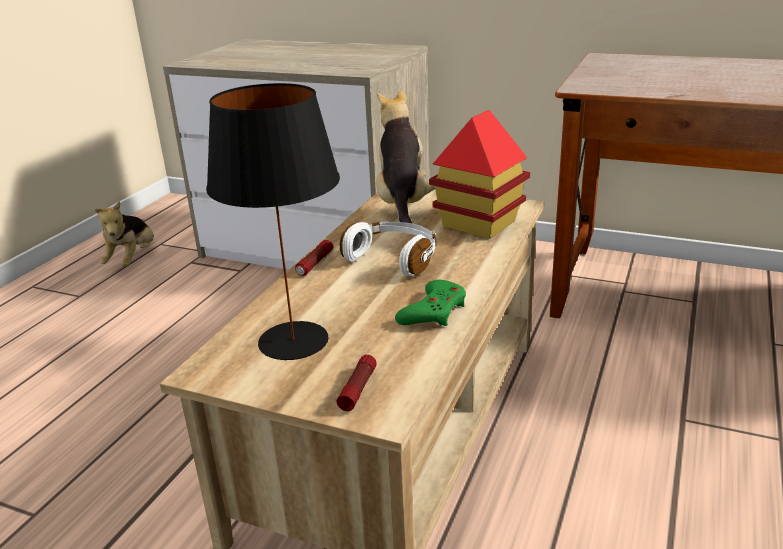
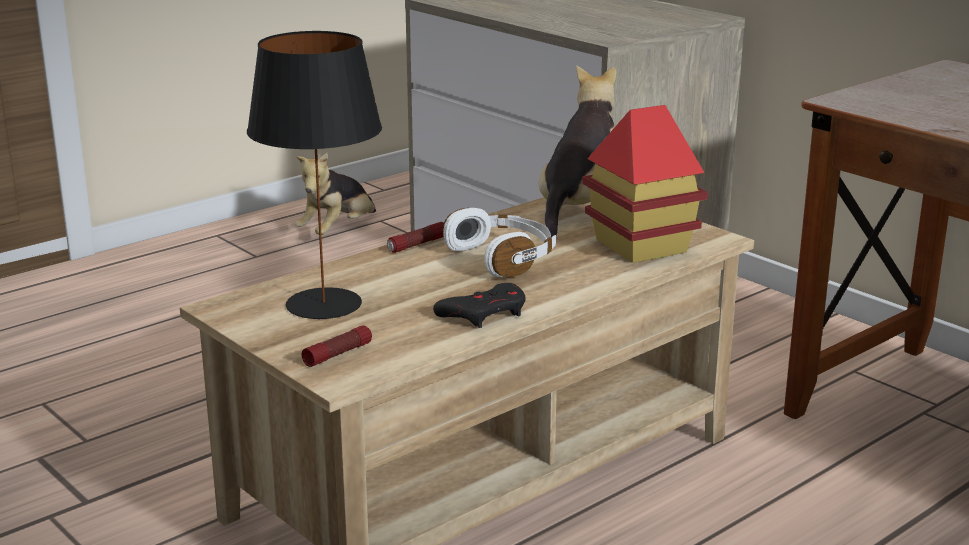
camera: 25 degrees right, 5 degrees down
(433, 311) = (484, 313): green game controller -> black game controller

